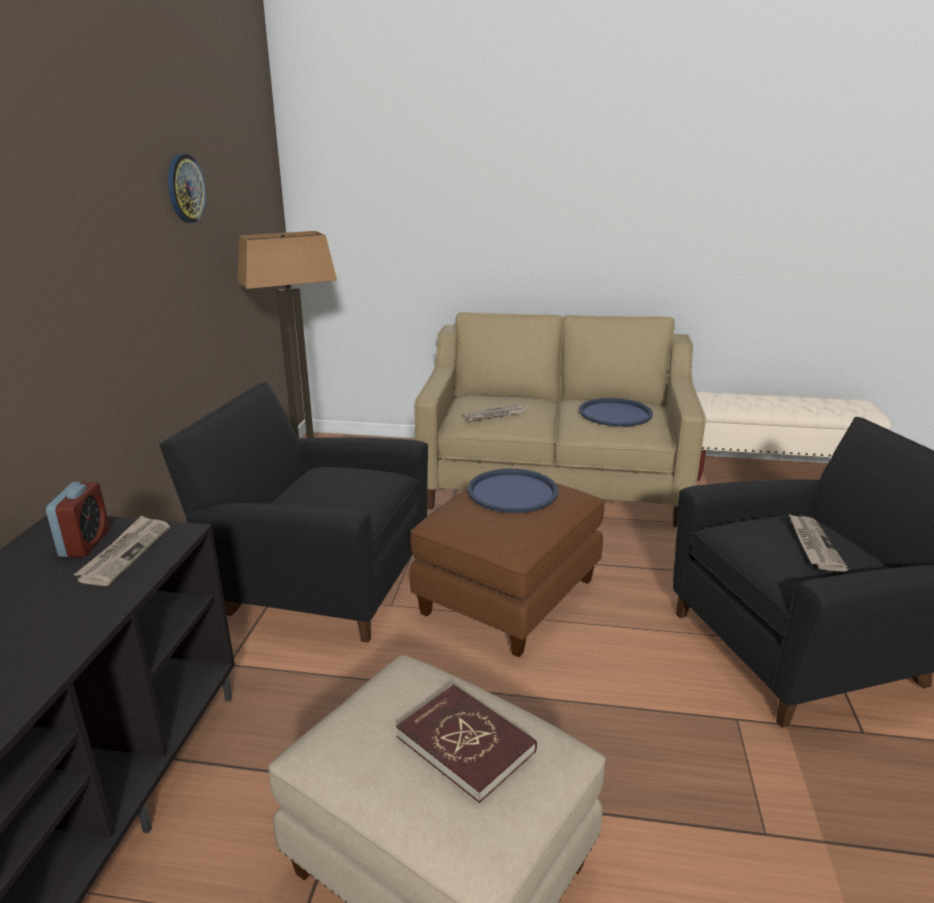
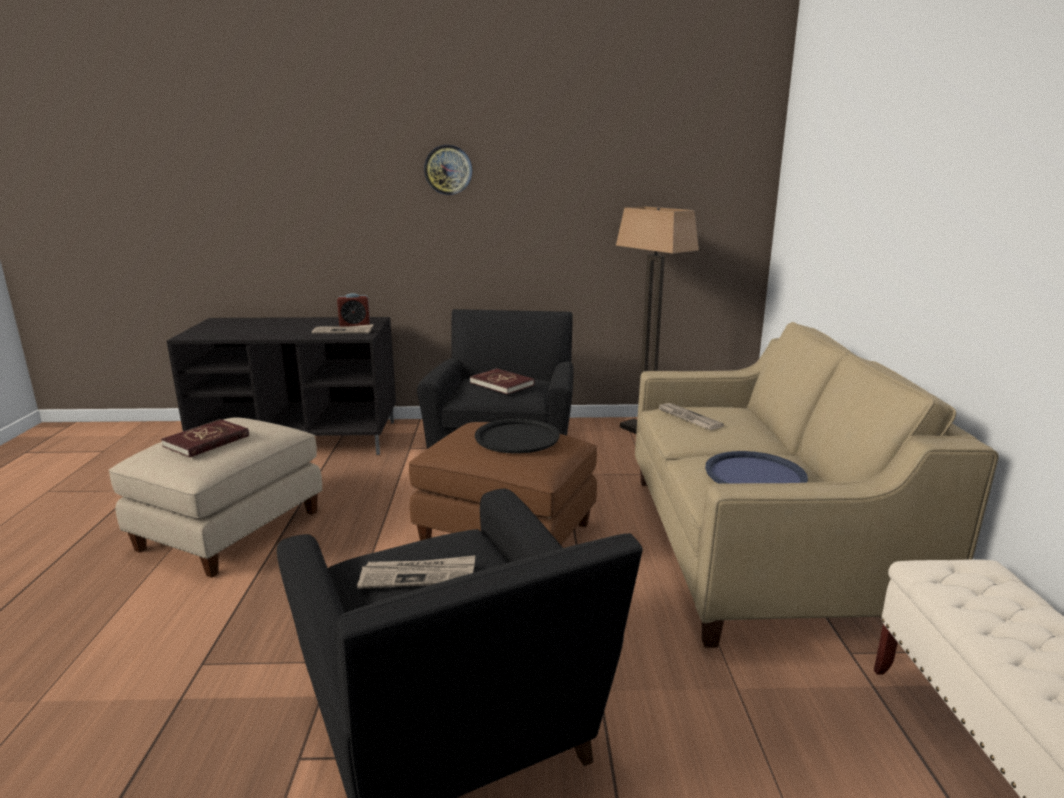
camera: 80 degrees right, 5 degrees down
(185, 188) = (594, 164): wall clock -> wall clock (448, 170)
(347, 483) = (502, 384): none -> red book
(512, 492) = (517, 437): blue tray -> black tray

